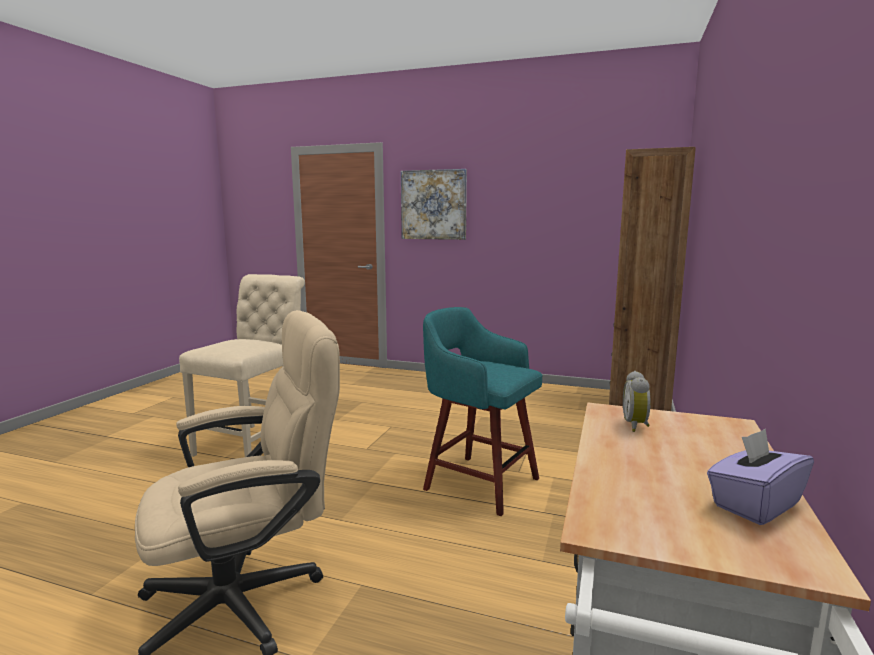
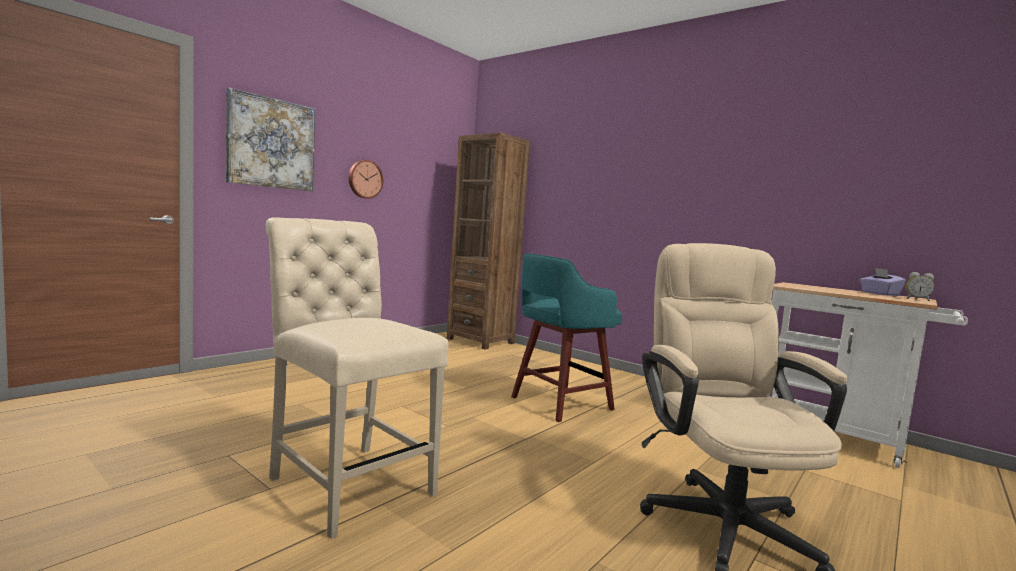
camera: 70 degrees left, 5 degrees down
(520, 223) = (364, 179): none -> wall clock
(637, 426) = (801, 287): alarm clock -> alarm clock (917, 299)

